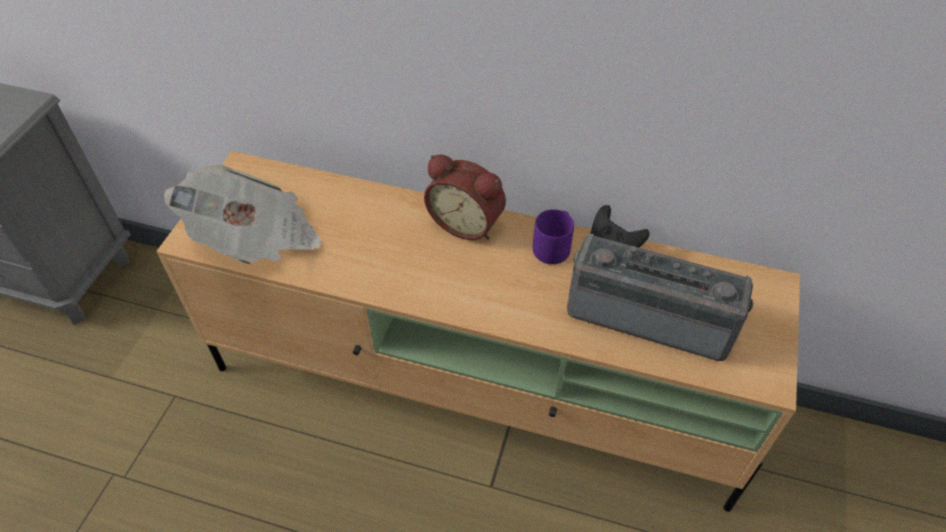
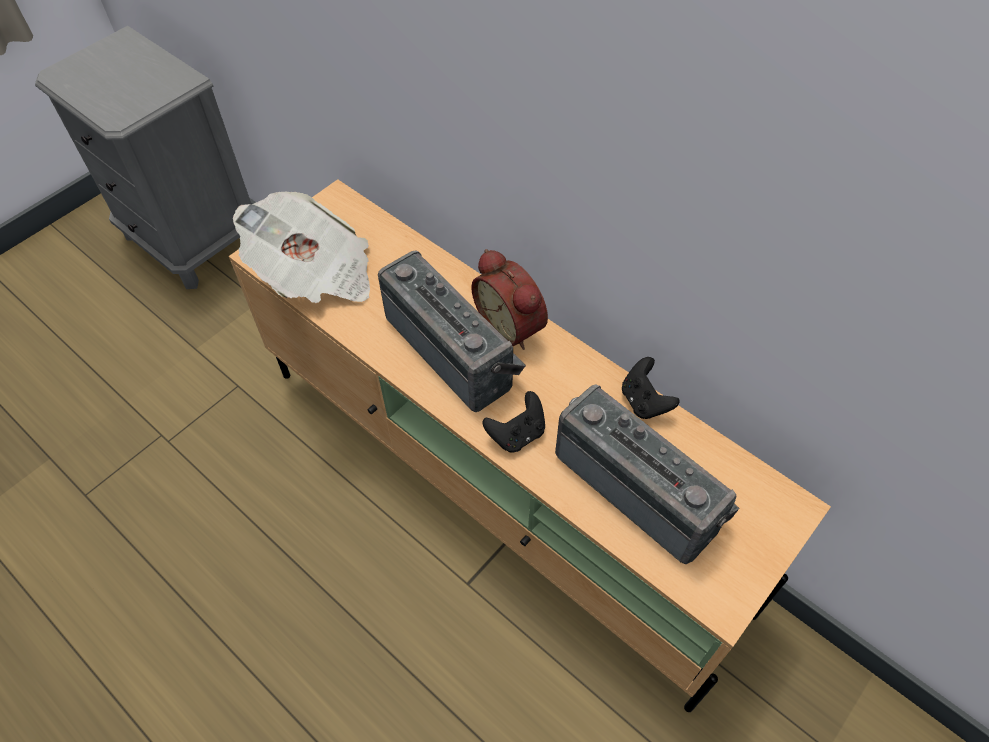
camera: 25 degrees right, 5 degrees up
(427, 260) = (454, 349): none -> radio
(524, 310) = (517, 434): none -> black game controller
(553, 247) = (582, 380): purple mug -> none

